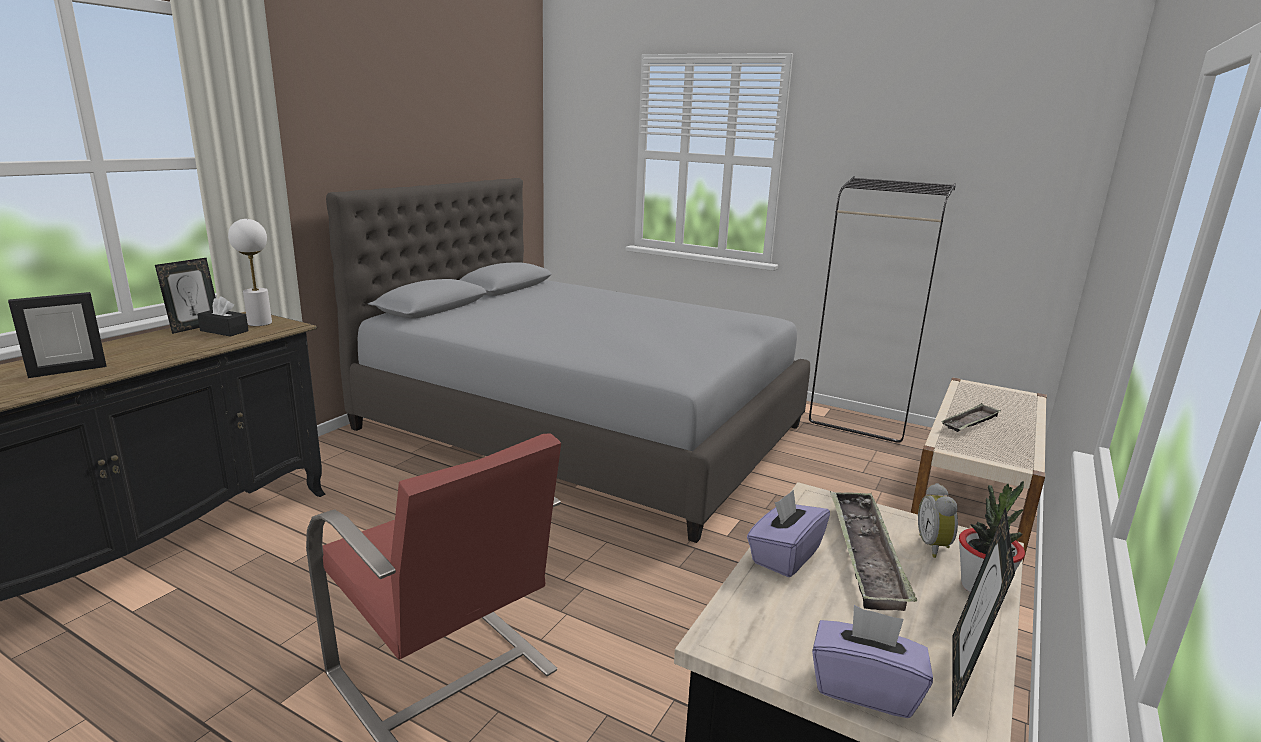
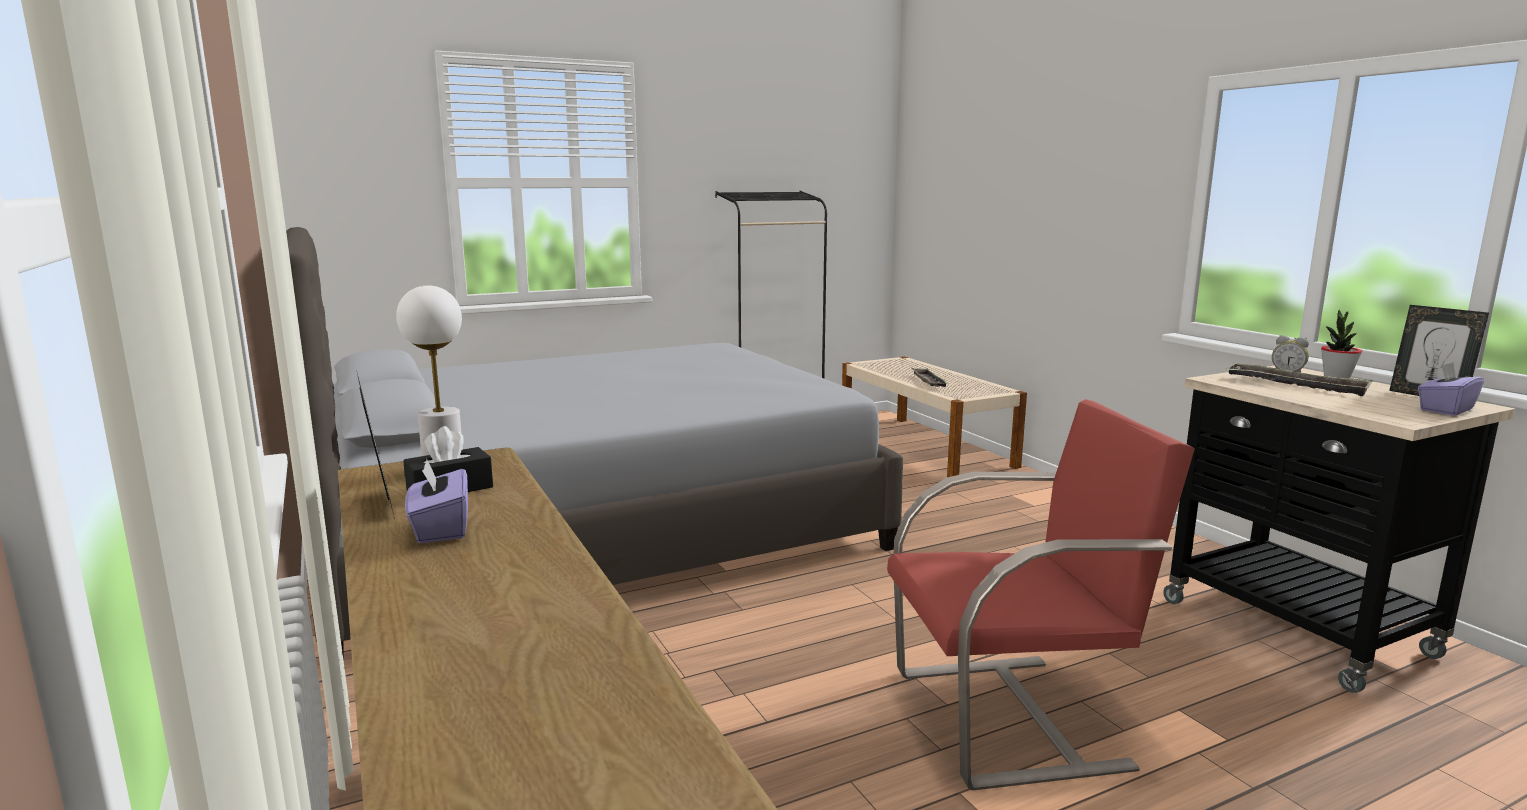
camera: 55 degrees left, 5 degrees down
(68, 370) = (515, 590): picture frame -> none
(784, 556) = (1297, 396): purple tissue box -> purple tissue box (440, 529)

